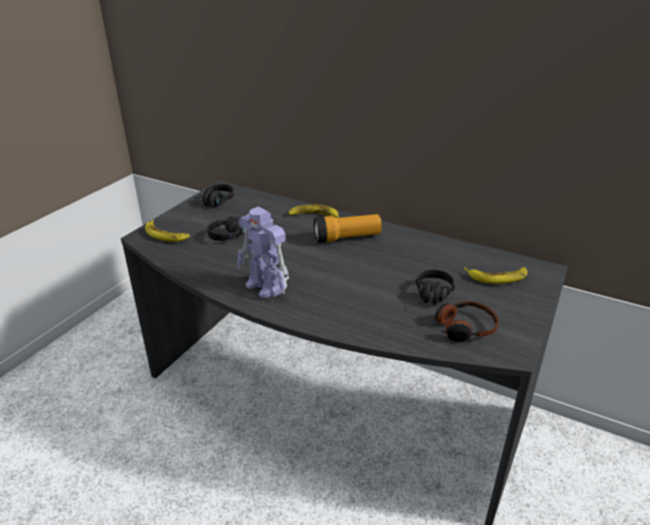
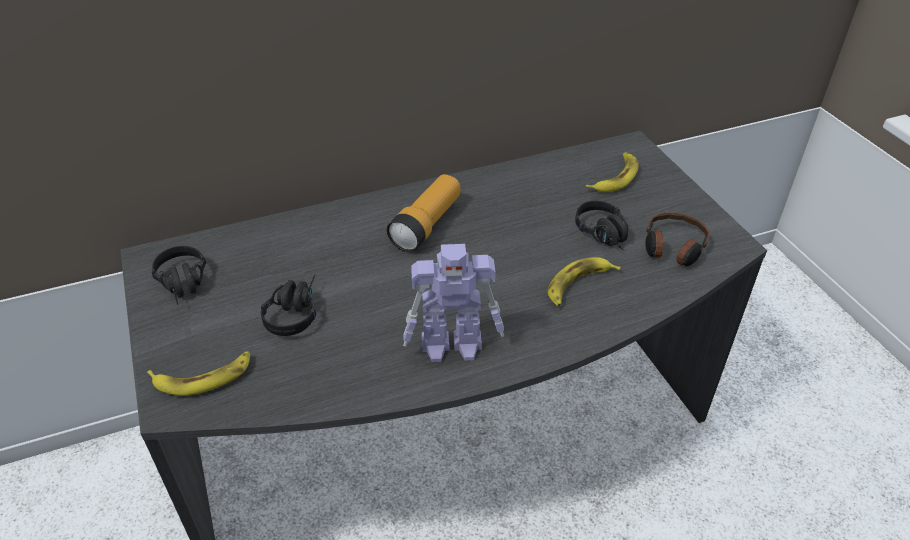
camera: 50 degrees left, 10 degrees up
(314, 216) = (344, 221): banana -> banana (578, 285)

